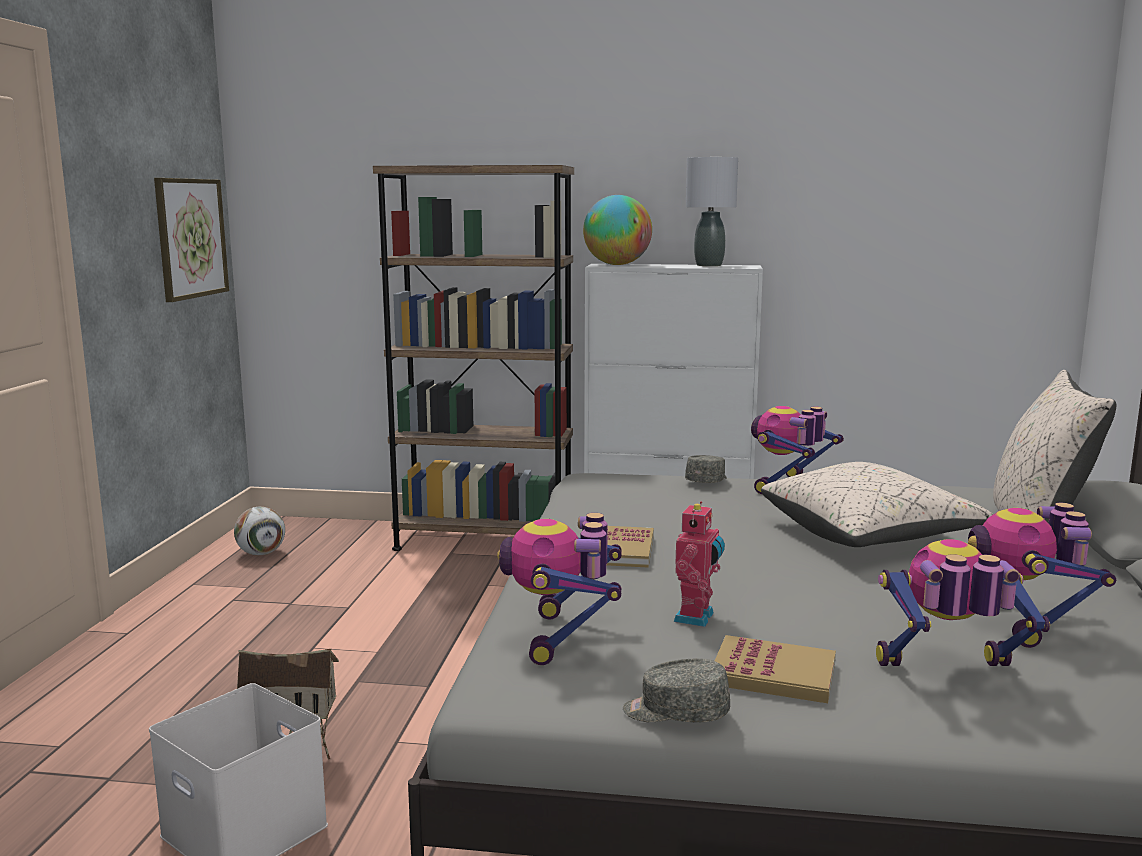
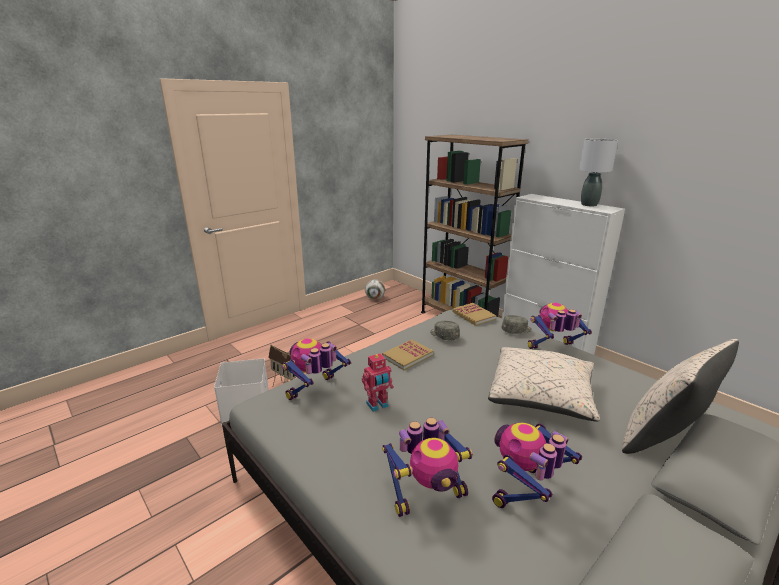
camera: 40 degrees right, 10 degrees up
(191, 238) = (366, 163): picture -> none
(617, 265) = (538, 197): globe -> none
(675, 712) = (293, 446): grey cap -> grey cap (444, 336)
(773, 674) = (355, 450): book -> book (473, 315)
(948, 673) = (427, 495): toy robot -> toy robot turned 120 degrees clockwise

